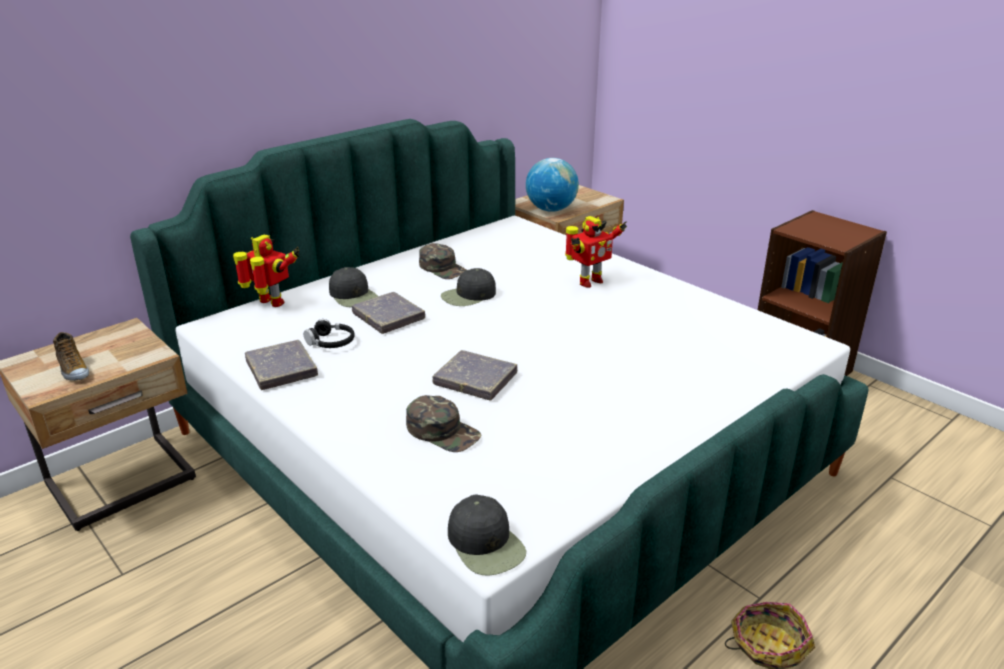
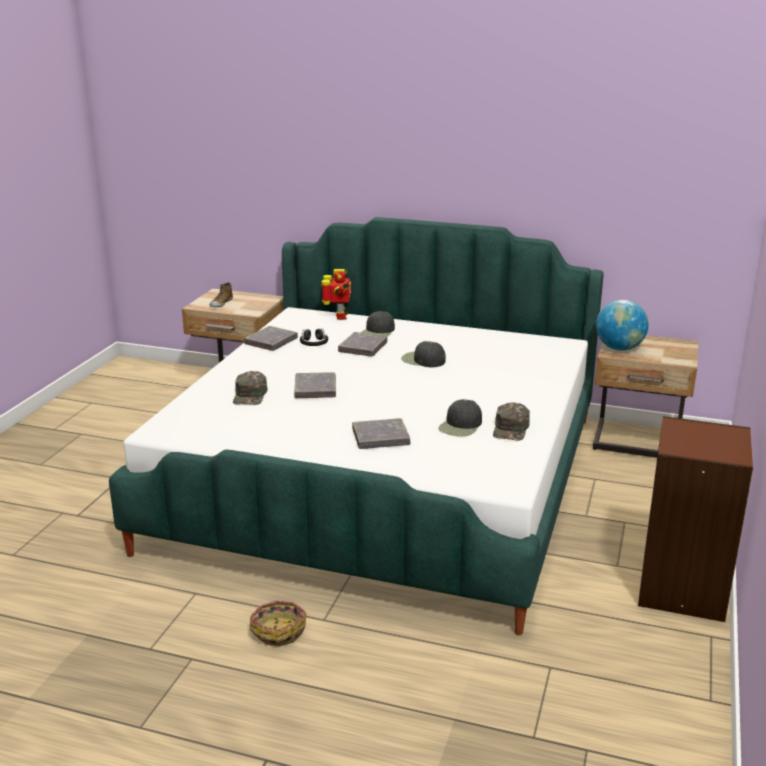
camera: 60 degrees right, 5 degrees down
(443, 268) = (453, 343): green cap -> green cap (511, 429)
(486, 544) = (160, 430): black cap -> black cap (461, 426)
(588, 282) = (501, 390): toy robot -> none
(650, 376) = (380, 438): none -> grey book

